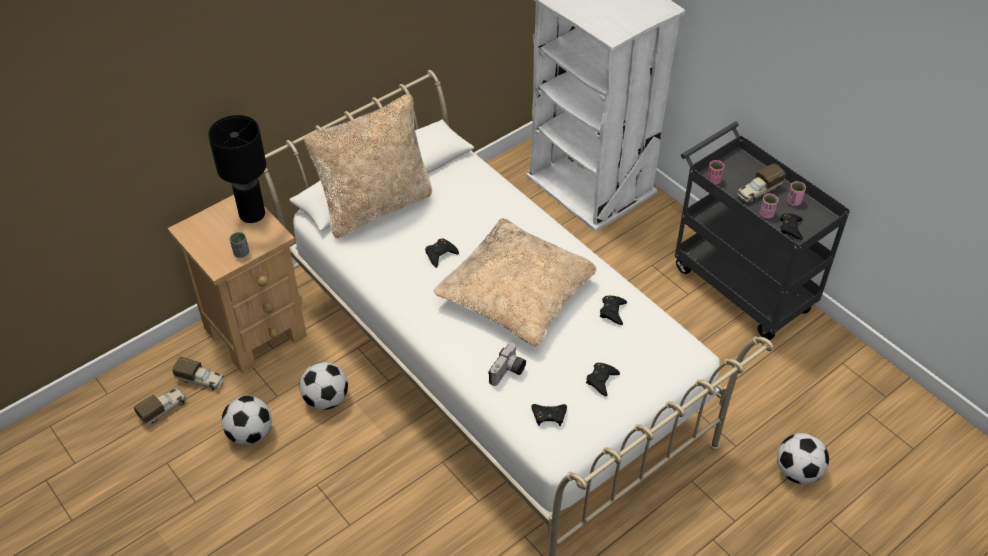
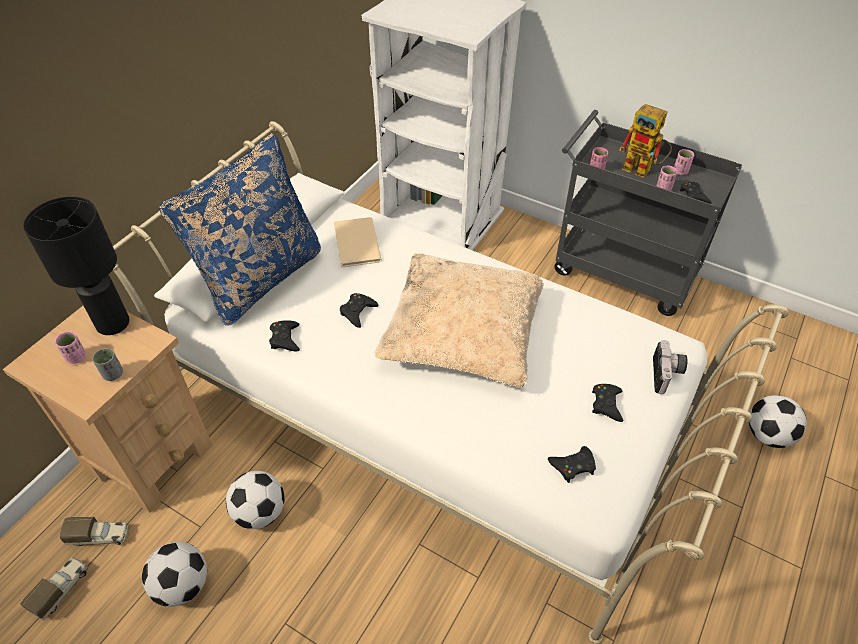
camera: 20 degrees left, 0 degrees up
(219, 233) = (76, 357): none -> pink cup
(378, 208) = (264, 280): beige pillow -> blue pillow
(463, 197) = (355, 244): none -> beige book
(508, 373) = (500, 427): camera -> camera (667, 375)
(612, 312) = (575, 323): black game controller -> black game controller (285, 339)
(758, 191) = (643, 170): toy truck -> toy robot

